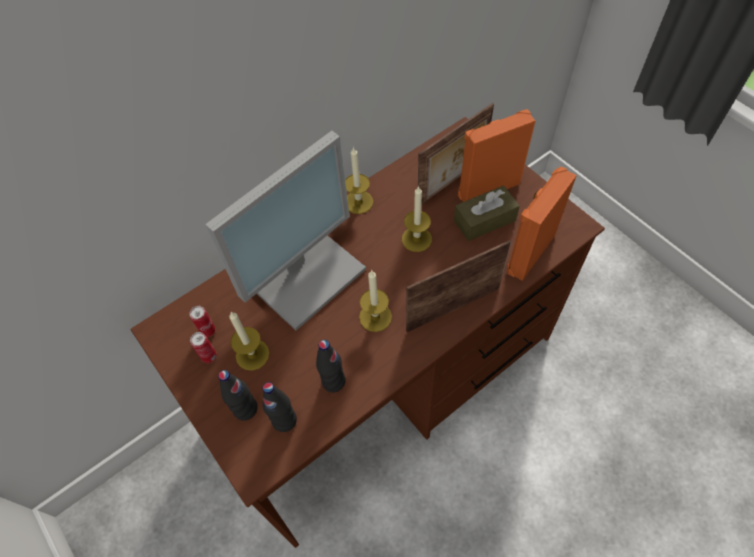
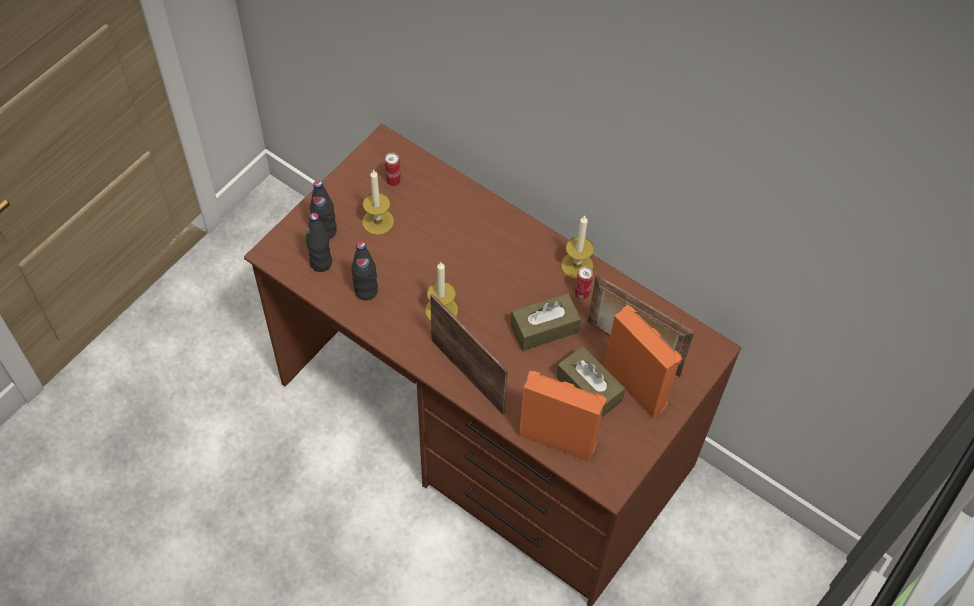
camera: 70 degrees right, 0 degrees up
(209, 356) = (368, 190): can -> can (582, 294)
(303, 271) = (477, 238): monitor -> none
(416, 239) = (544, 328): candle -> brown tissue box

